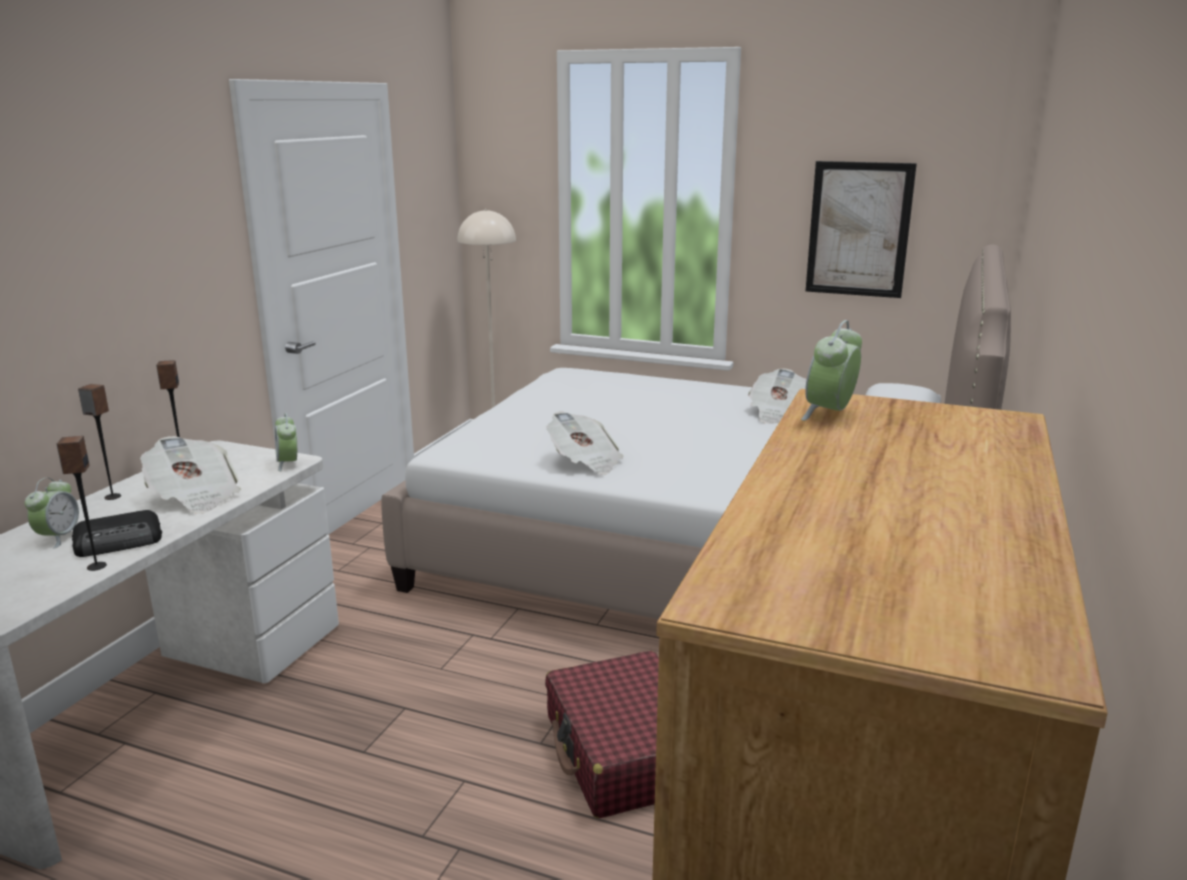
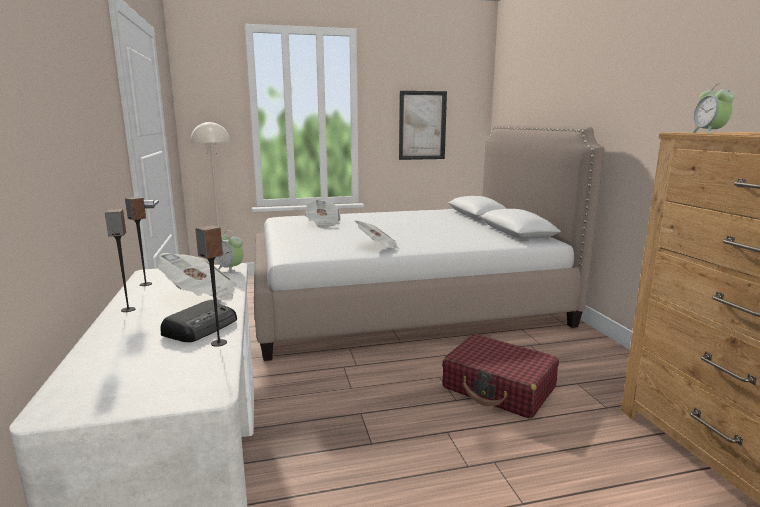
camera: 35 degrees left, 5 degrees down
(59, 537) = (139, 339): alarm clock -> none
(778, 414) = (422, 218): newspaper -> newspaper (323, 224)

